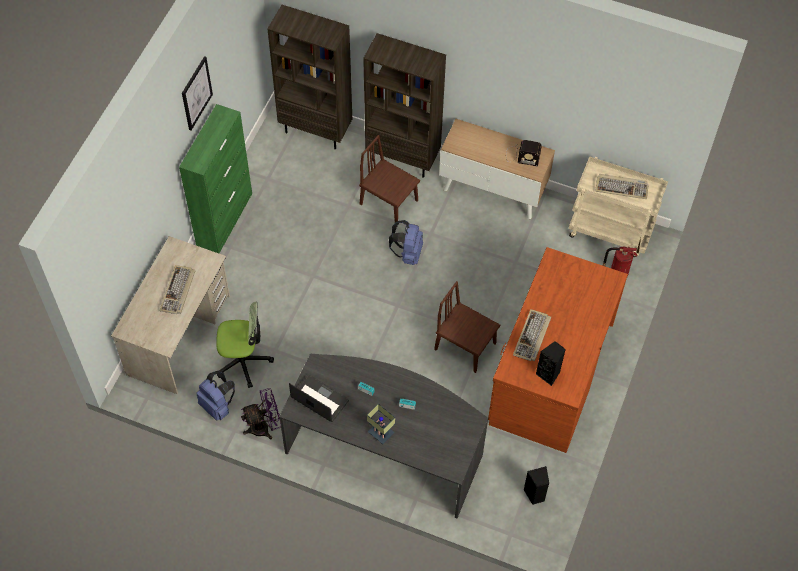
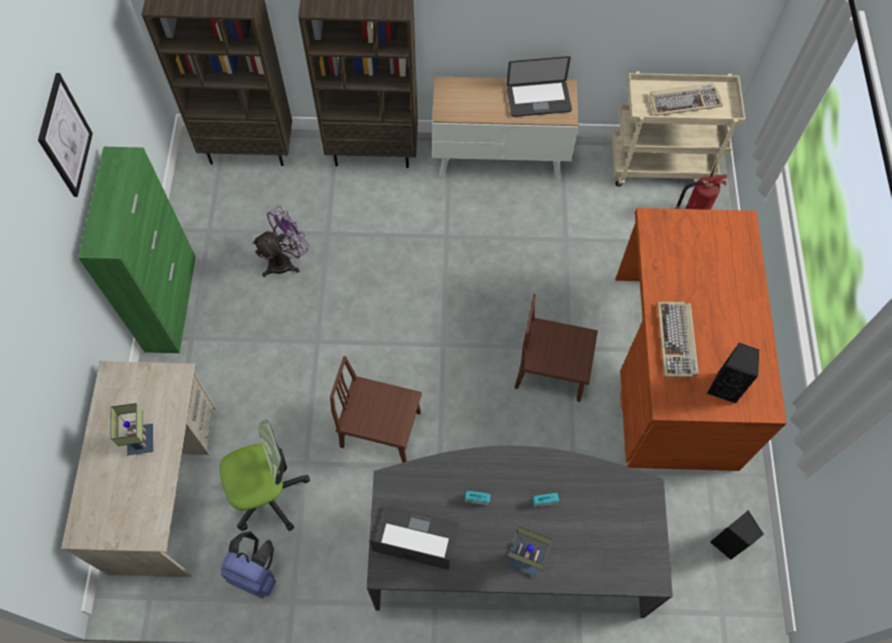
camera: 20 degrees left, 5 degrees up
(178, 291) = (142, 441): keyboard -> table lamp
(264, 427) = (333, 581): purple fan -> purple fan (286, 261)
(389, 202) = (377, 212): brown chair -> brown chair (381, 429)
(407, 253) = (428, 271): blue backpack -> none
(521, 156) = (538, 100): radio -> laptop

